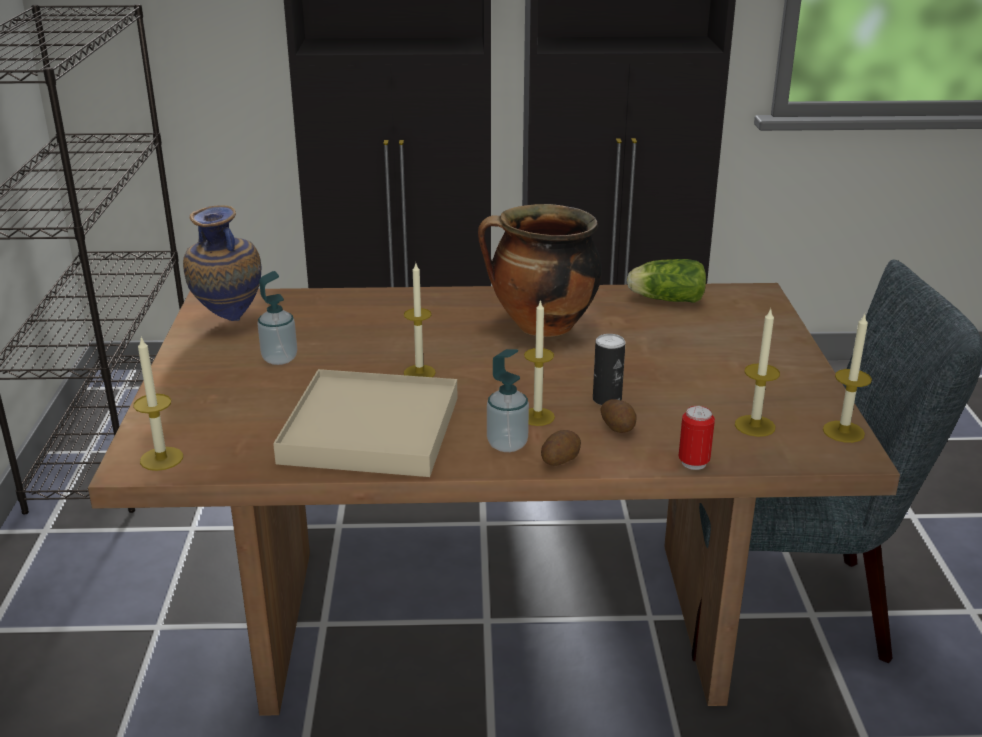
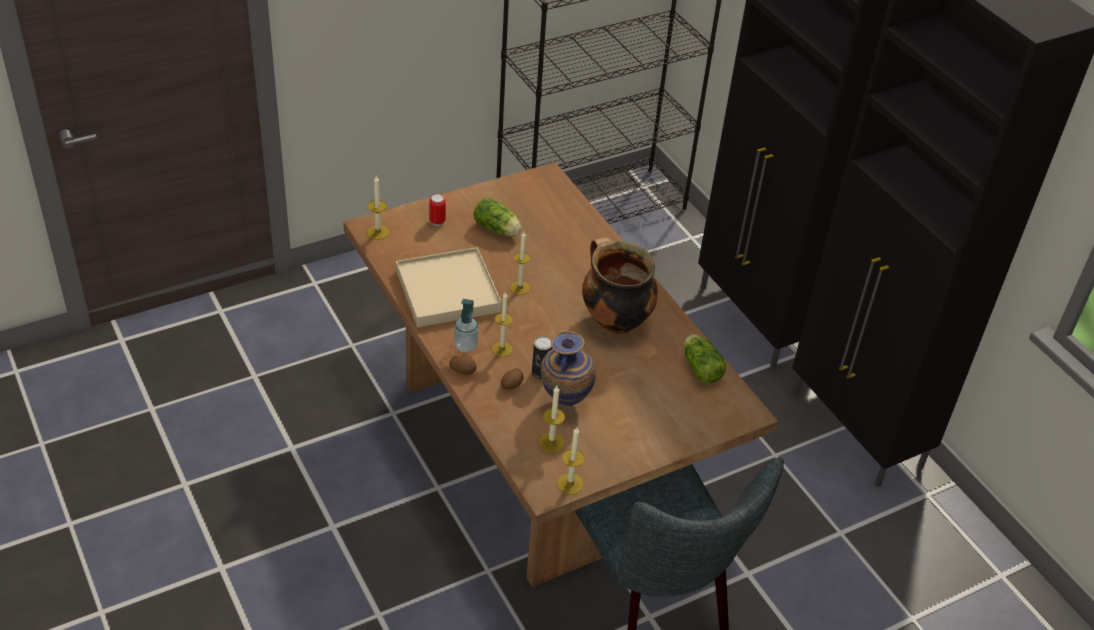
camera: 60 degrees right, 15 degrees up
(228, 322) = (526, 193): vase -> vase (564, 402)
(279, 359) = (498, 230): soap dispenser -> lettuce
(693, 463) = (492, 424): can -> can (437, 221)

